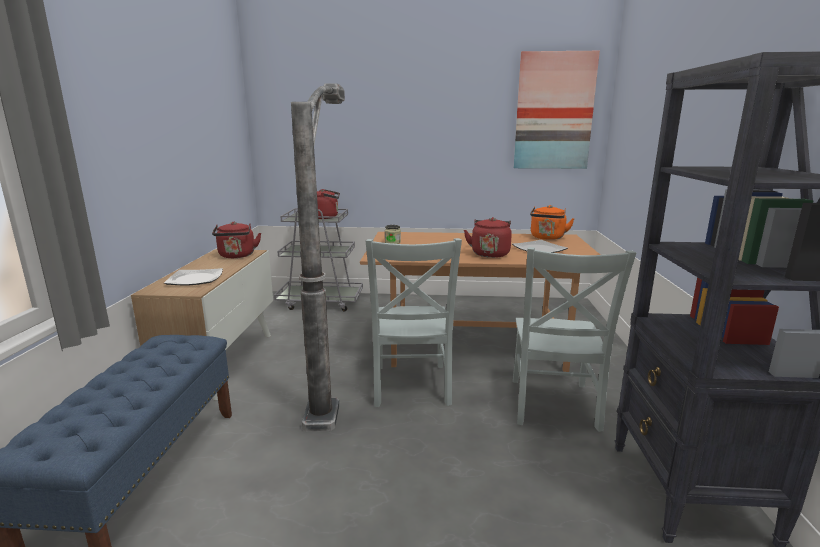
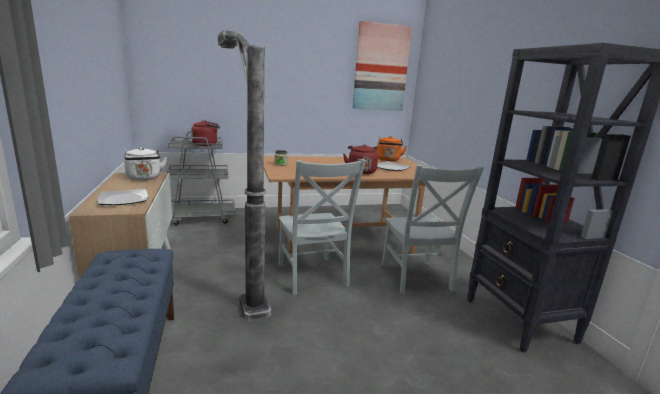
camera: 20 degrees left, 0 degrees up
(237, 256) = (144, 178): red kettle -> white kettle

